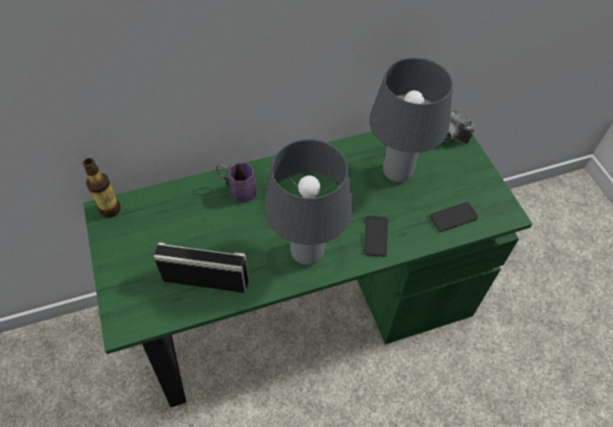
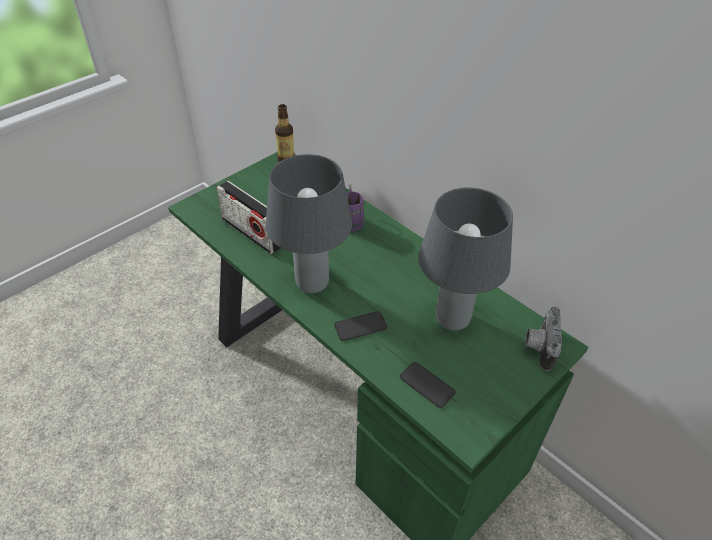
camera: 65 degrees right, 10 degrees down
(206, 279) = (251, 233): radio -> radio turned 150 degrees clockwise

